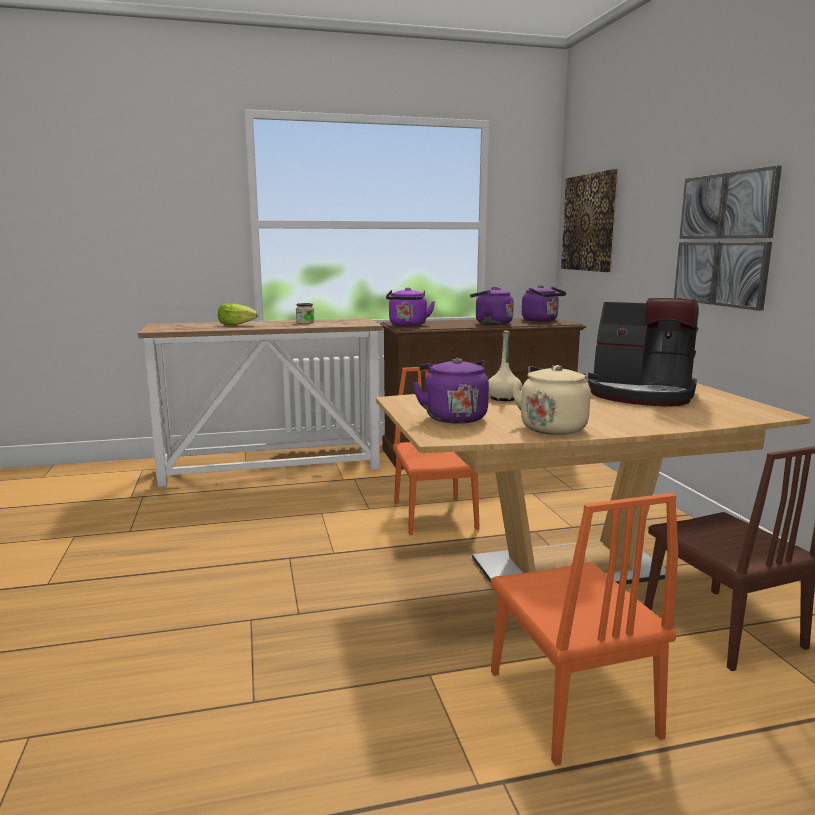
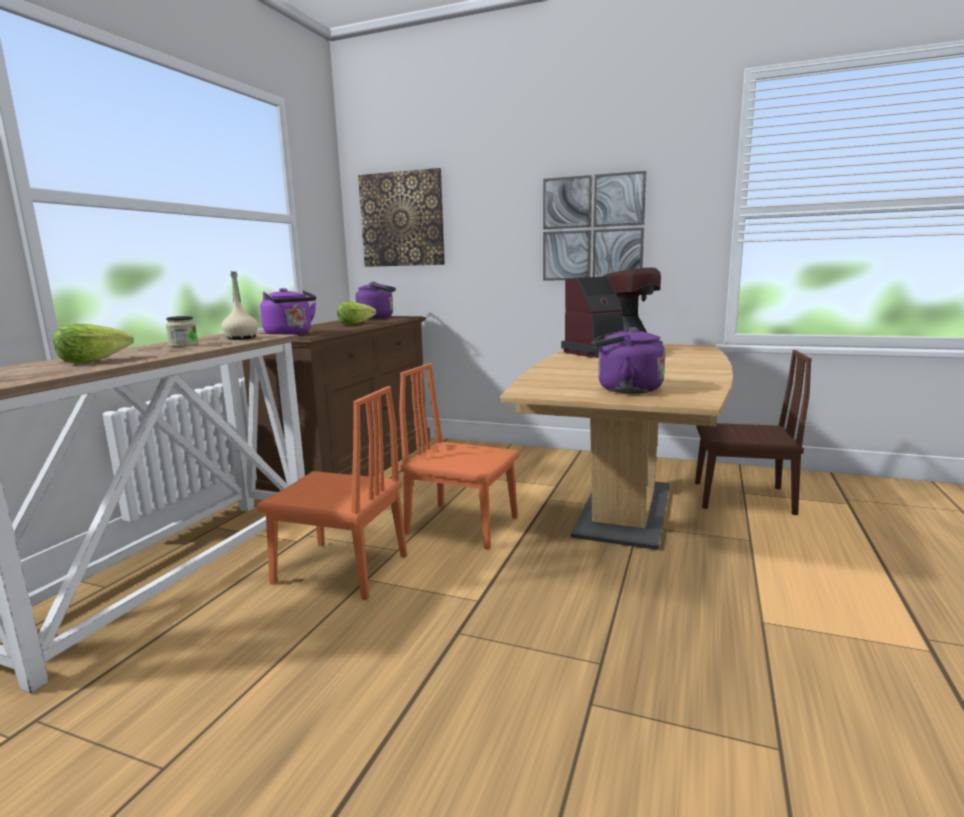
camera: 55 degrees left, 0 degrees up
(491, 323) = (355, 324): purple kettle -> lettuce
(503, 398) = (574, 372): beige bottle -> beige bottle (241, 338)
(554, 427) = (691, 377): beige kettle -> none
(571, 702) = (822, 576): orange chair -> orange chair (340, 569)

